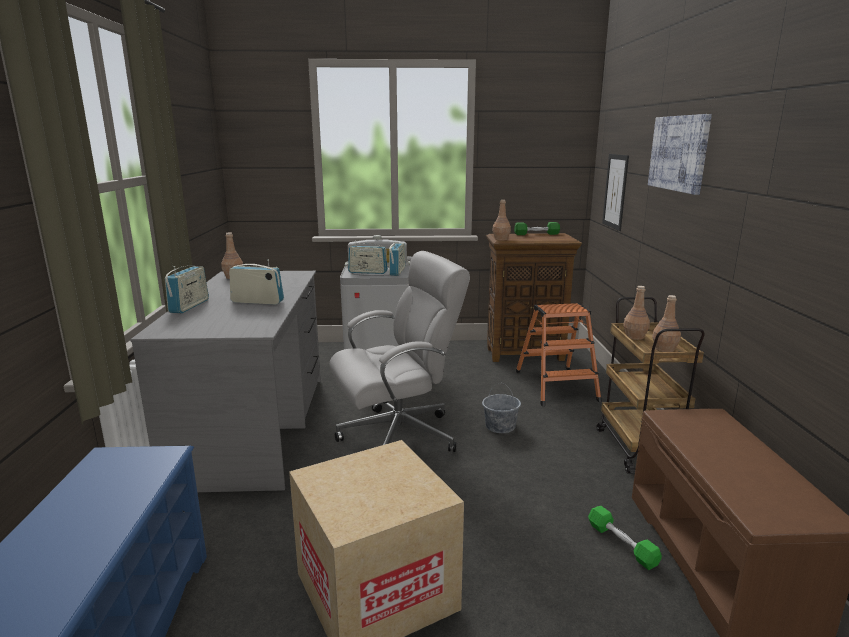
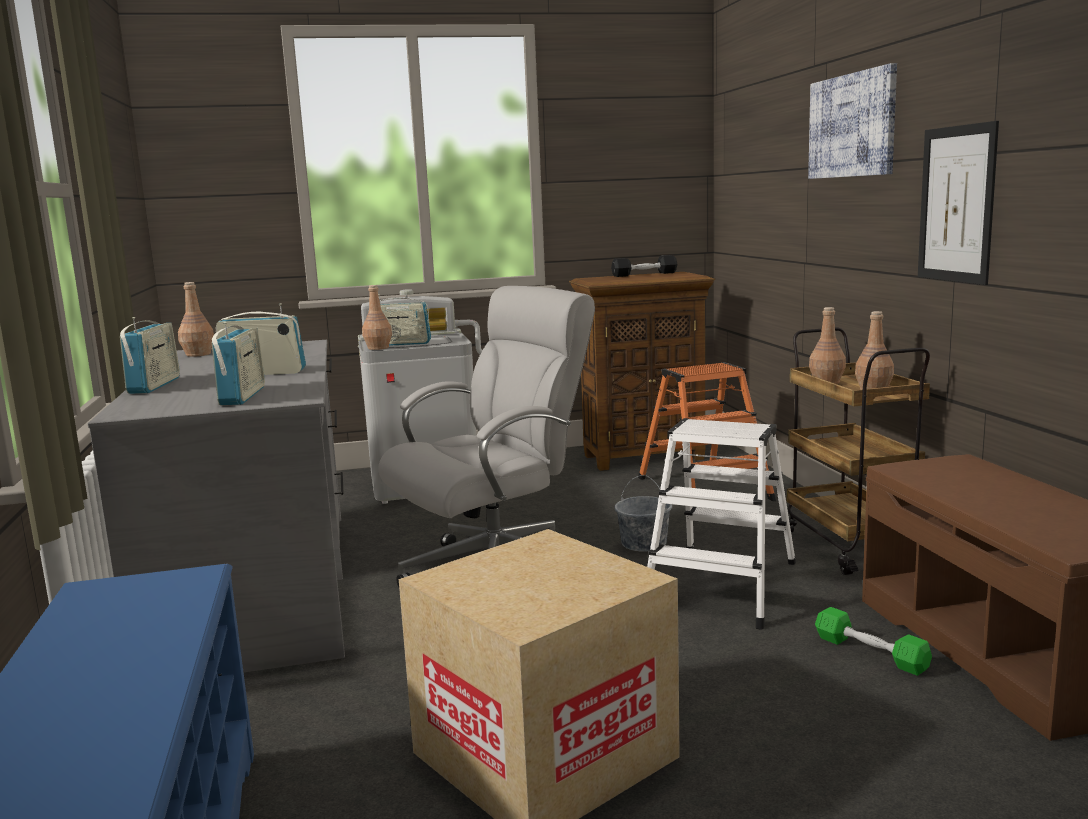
camera: 10 degrees left, 5 degrees down
(397, 271) = (446, 340): radio -> radio (242, 396)
(501, 239) = (597, 281): brown bottle -> brown bottle (378, 348)
(536, 234) = (644, 274): green dumbbell -> black dumbbell
(540, 468) = (722, 584): none -> white step ladder
(615, 191) = (754, 201): picture -> picture (956, 204)

